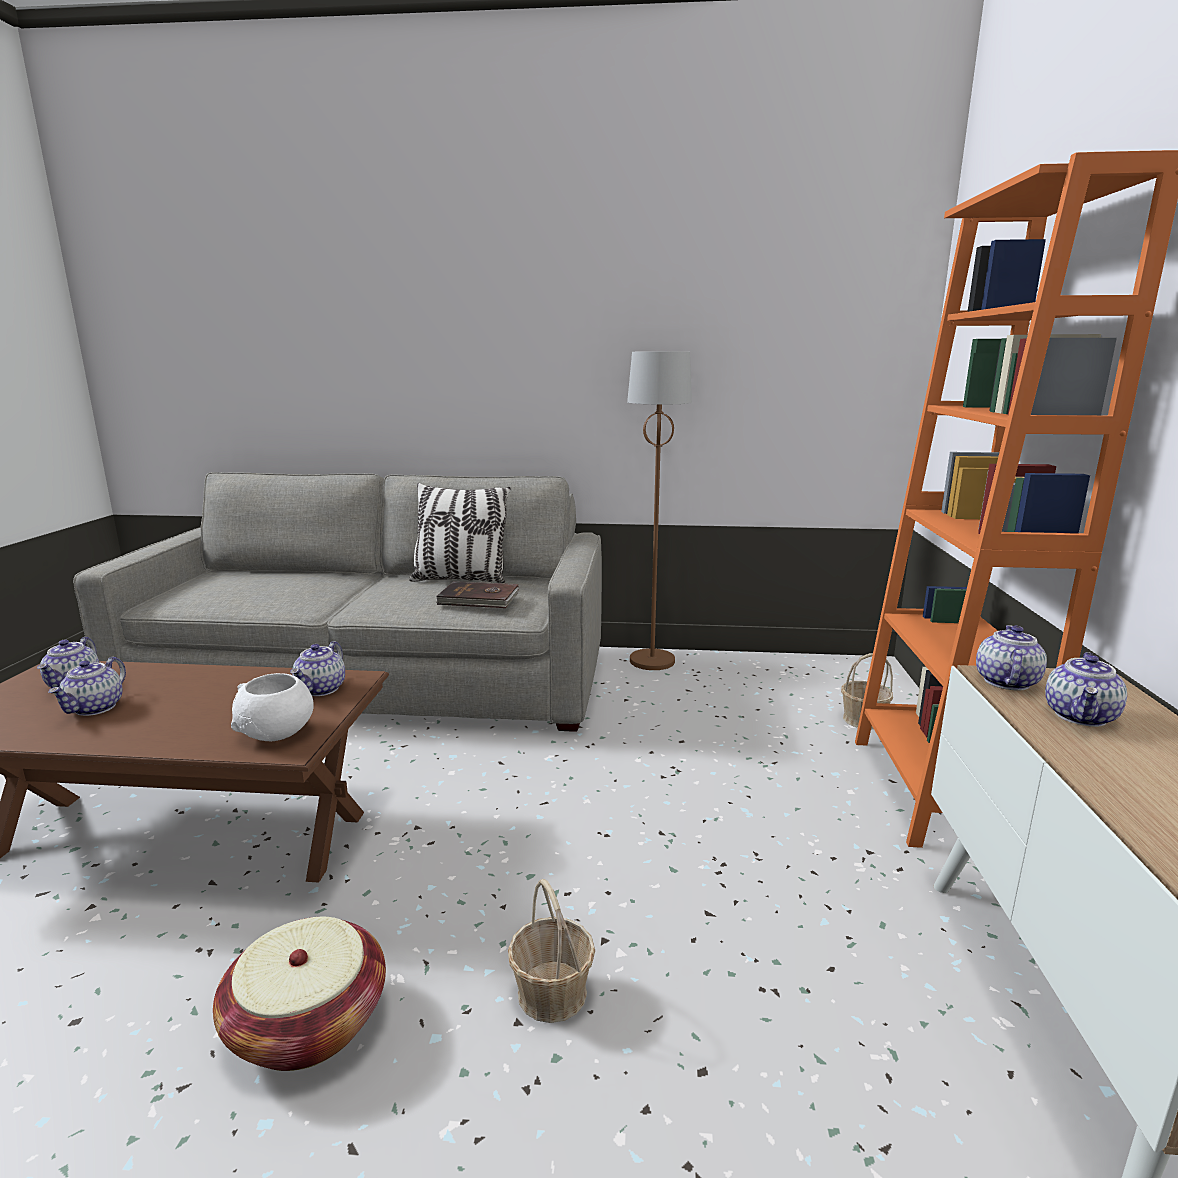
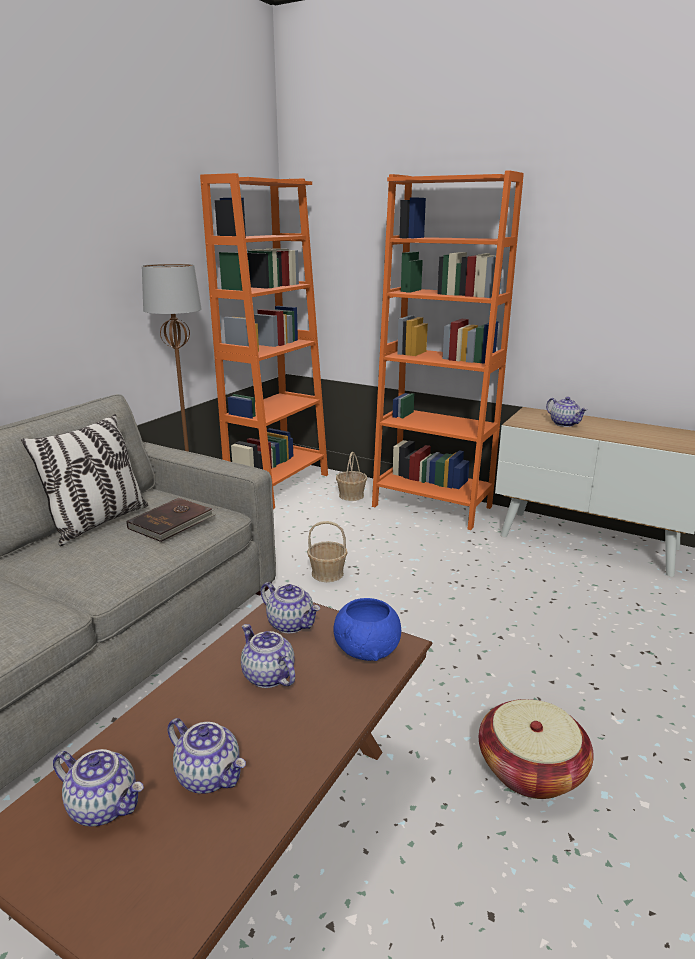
camera: 65 degrees left, 5 degrees up
(277, 733) = (367, 651): white bowl -> blue bowl
(552, 993) = (535, 665): basket -> basket (327, 573)
(814, 669) = (278, 485): none -> orange bookcase
(1005, 681) = (526, 423): teapot -> teapot (267, 676)

